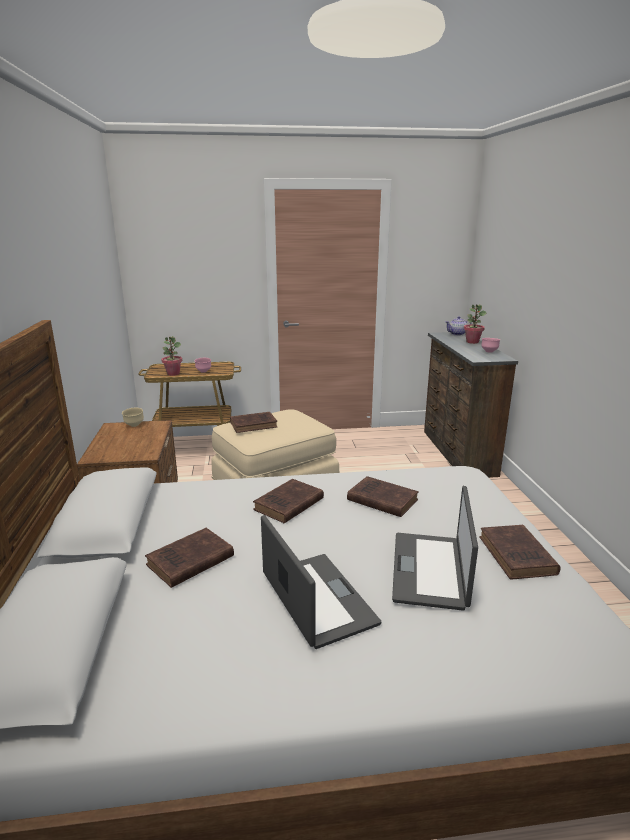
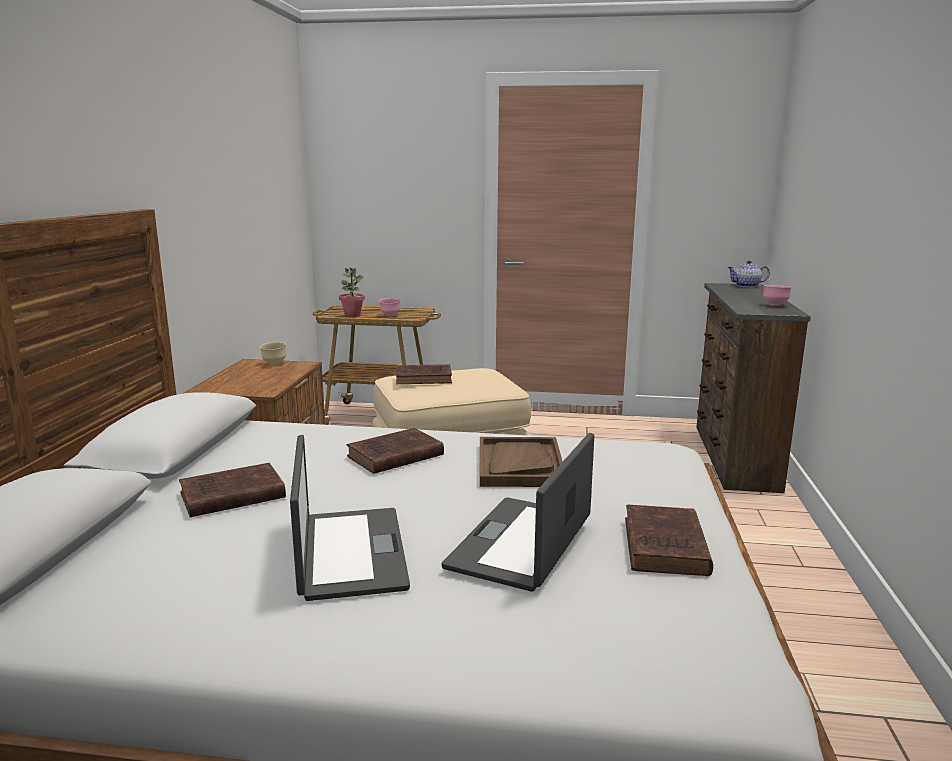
camera: 15 degrees right, 5 degrees down
(380, 499) = (519, 465): brown book -> brown tray
(472, 342) = (760, 294): potted plant -> none

